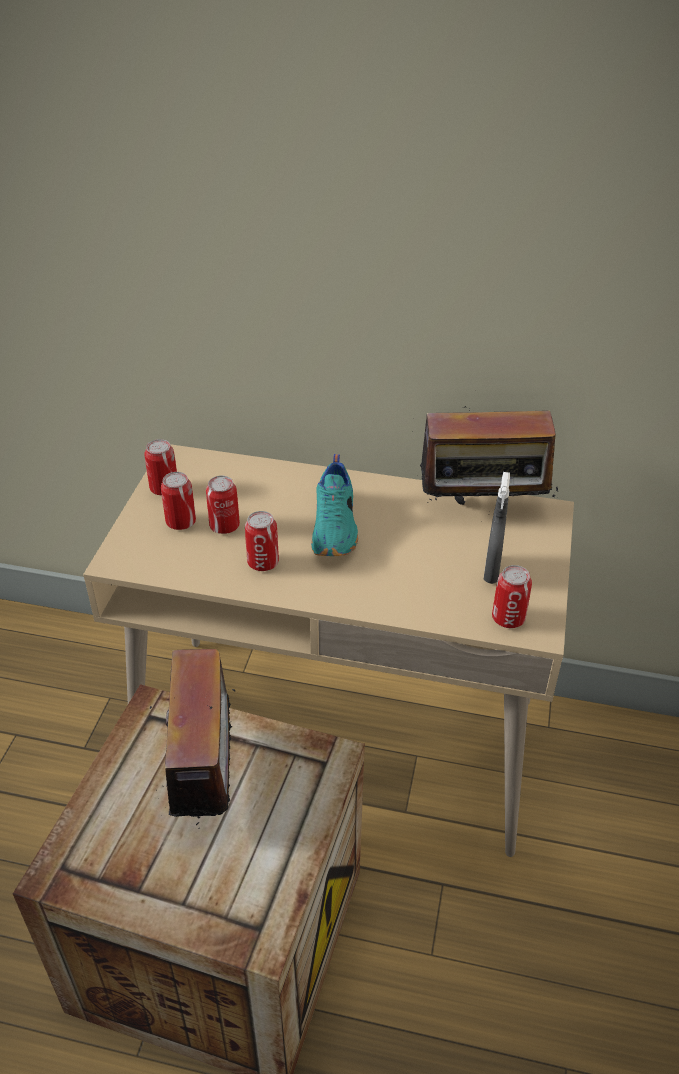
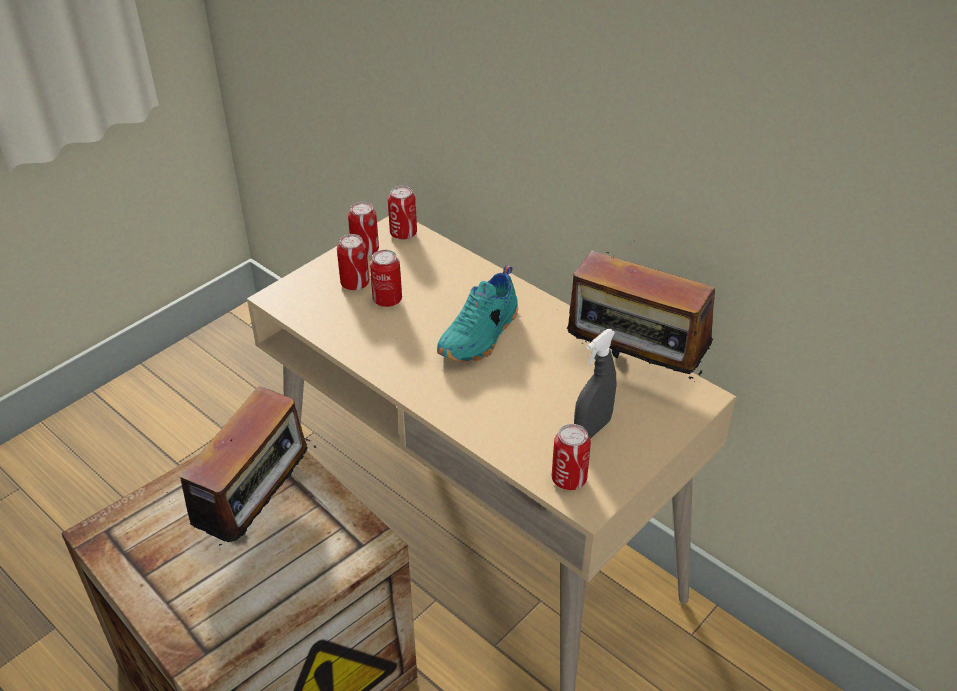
camera: 30 degrees right, 0 degrees up
(263, 562) = (393, 343): can -> can (403, 233)

